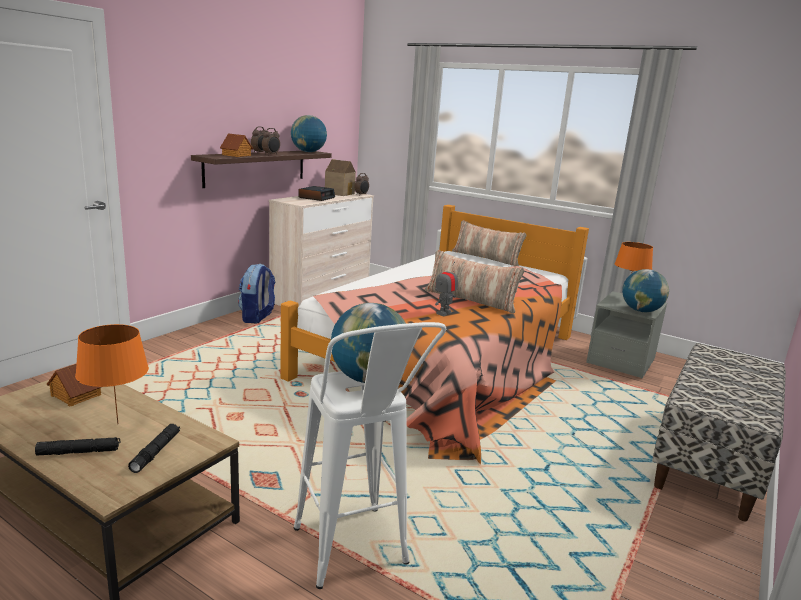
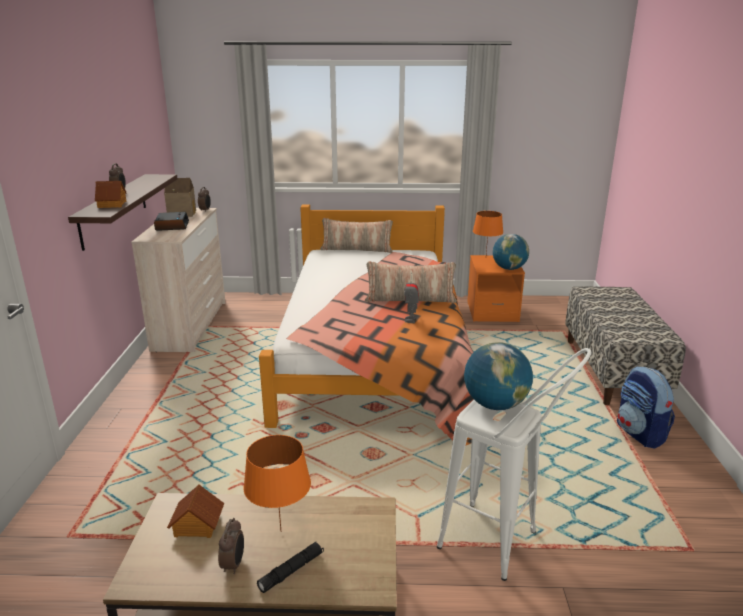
camera: 30 degrees left, 5 degrees up
(156, 452) = (351, 538): black flashlight -> none
(257, 317) = (159, 373): backpack -> backpack (640, 434)
(271, 154) = (138, 193): alarm clock -> alarm clock (234, 564)
(308, 152) = (154, 178): globe -> none
(620, 361) = (492, 312): grey nightstand -> orange nightstand

